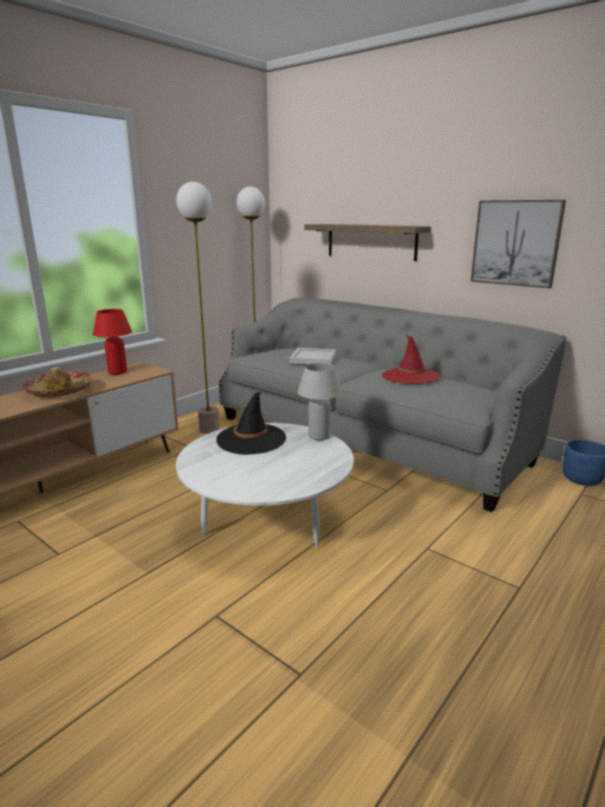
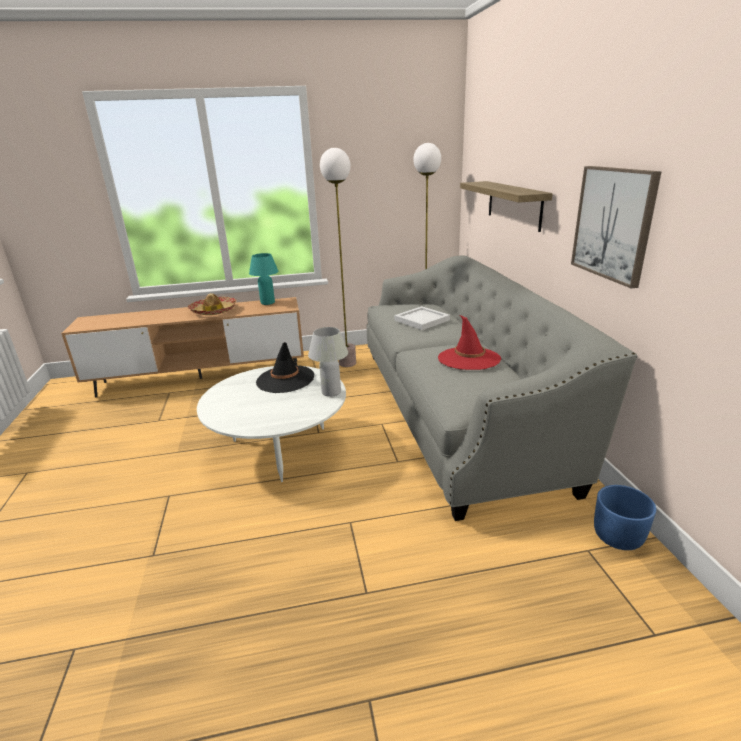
camera: 40 degrees right, 5 degrees up
(117, 372) = (267, 303): red table lamp -> turquoise table lamp

